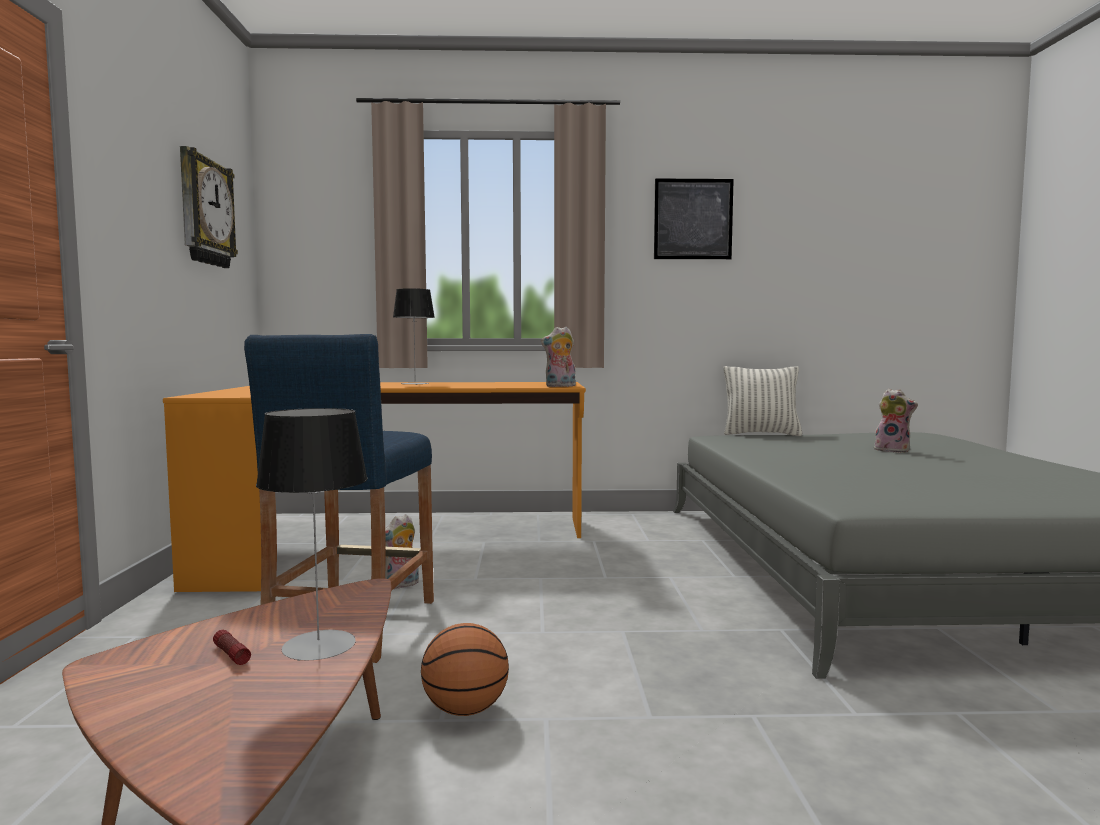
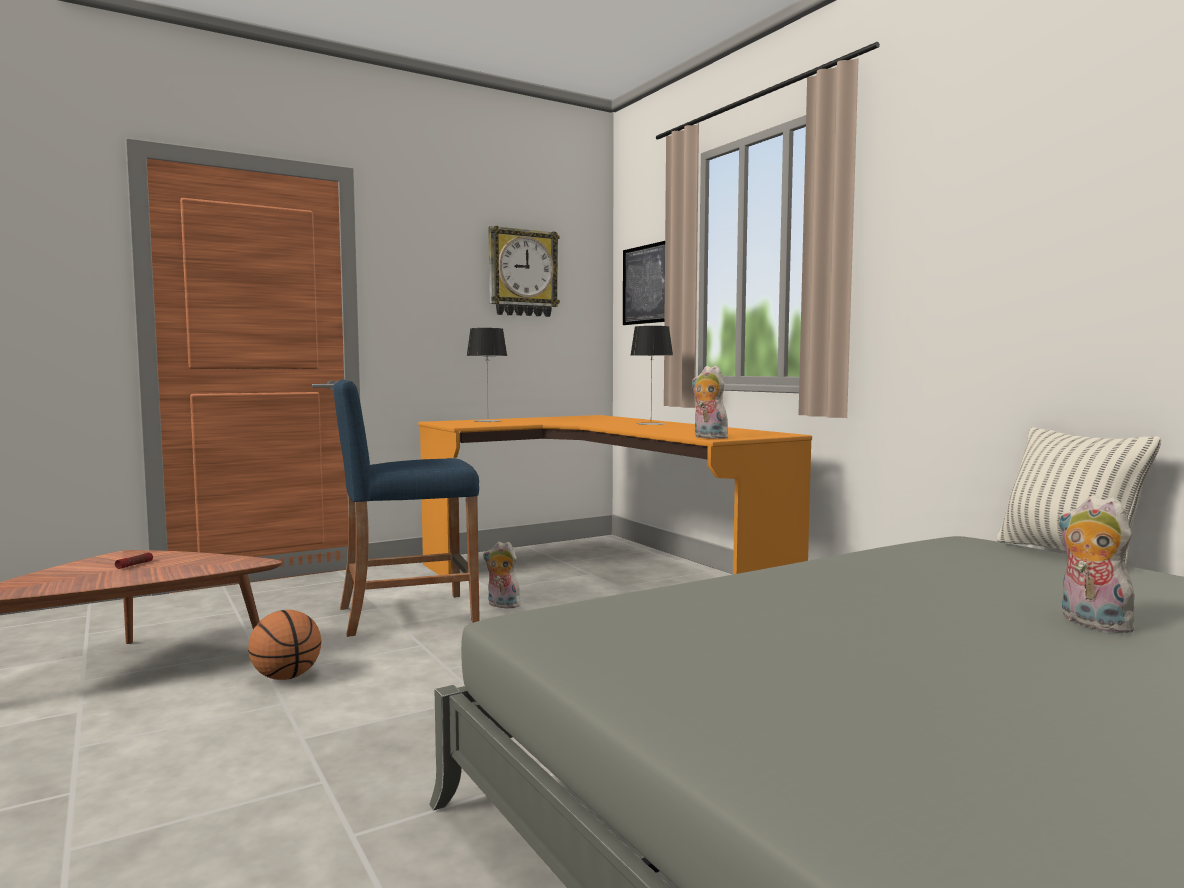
camera: 60 degrees right, 0 degrees up
(318, 645) = (148, 574): table lamp -> table lamp (487, 421)
(693, 219) = (995, 186): picture -> picture (645, 284)
(893, 450) = (1090, 623): plush toy -> plush toy turned 150 degrees clockwise

